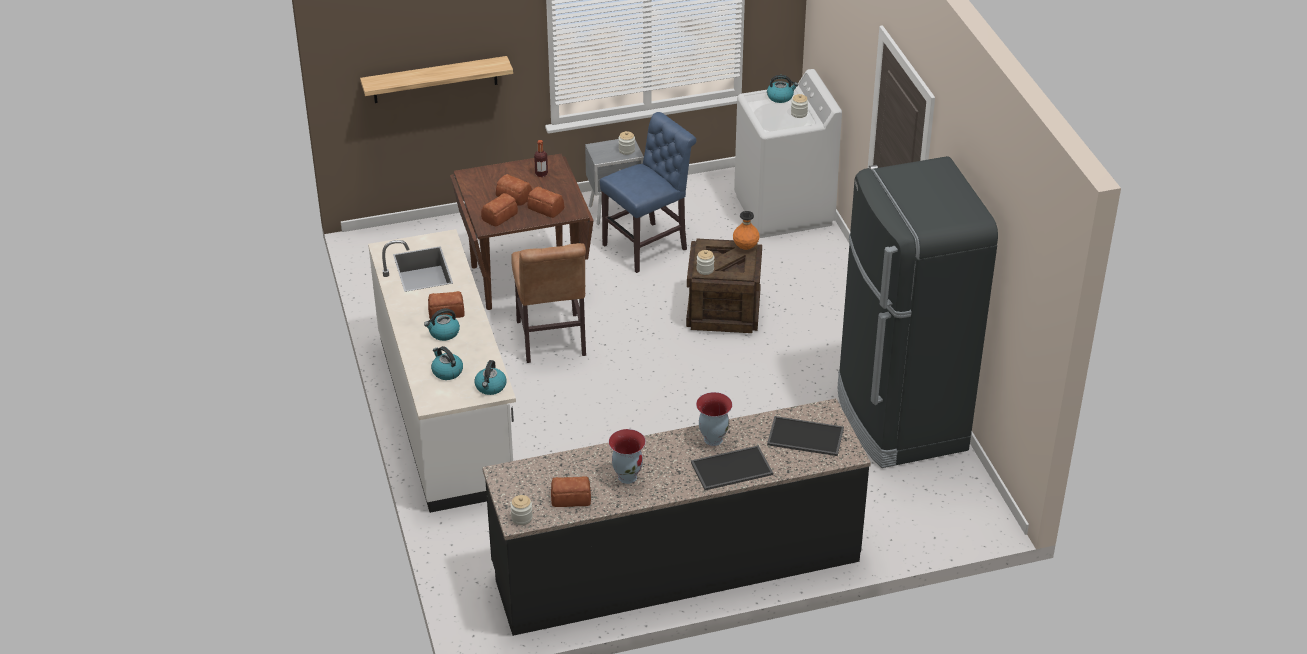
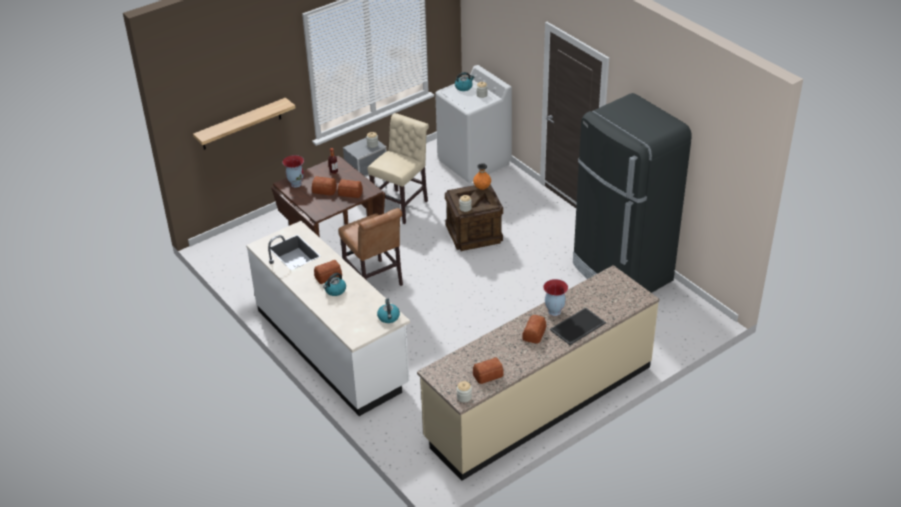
camera: 20 degrees left, 0 degrees up
(447, 371) = (353, 315): kettle -> none
(500, 216) = (323, 205): bread -> bread (534, 333)
(627, 476) = (515, 350): vase -> vase (296, 184)
(648, 246) = (402, 205): blue chair -> beige chair
(675, 564) = (539, 402): black counter -> beige counter
(804, 437) = (610, 294): tray -> none

